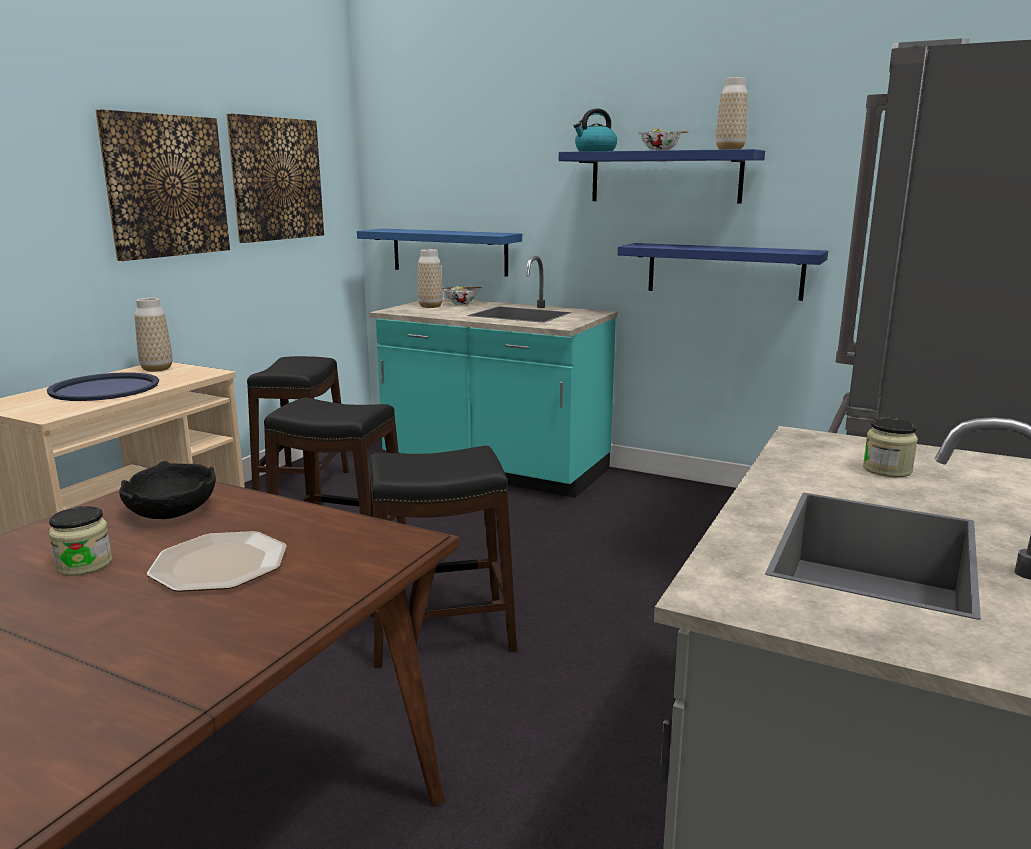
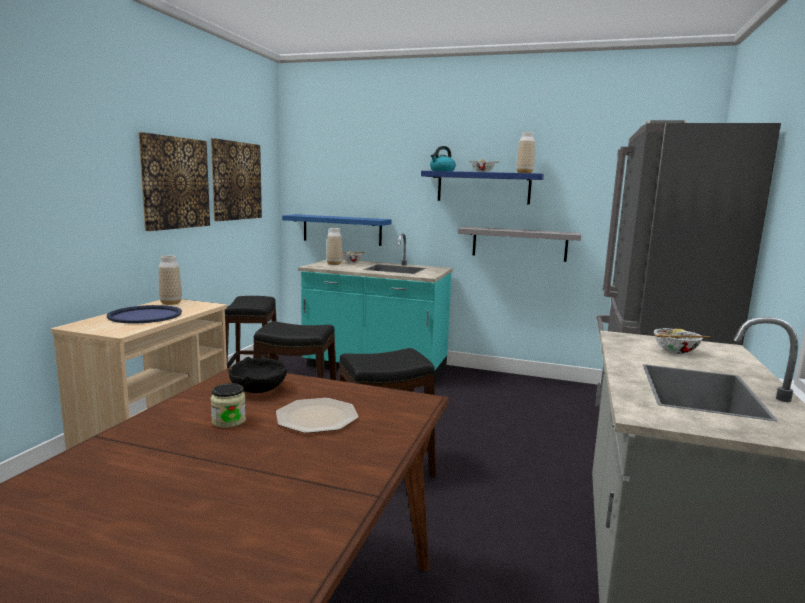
camera: 10 degrees left, 5 degrees down
(724, 271) = (519, 244): blue shelf -> grey shelf
(887, 470) = (675, 352): jar -> bowl

